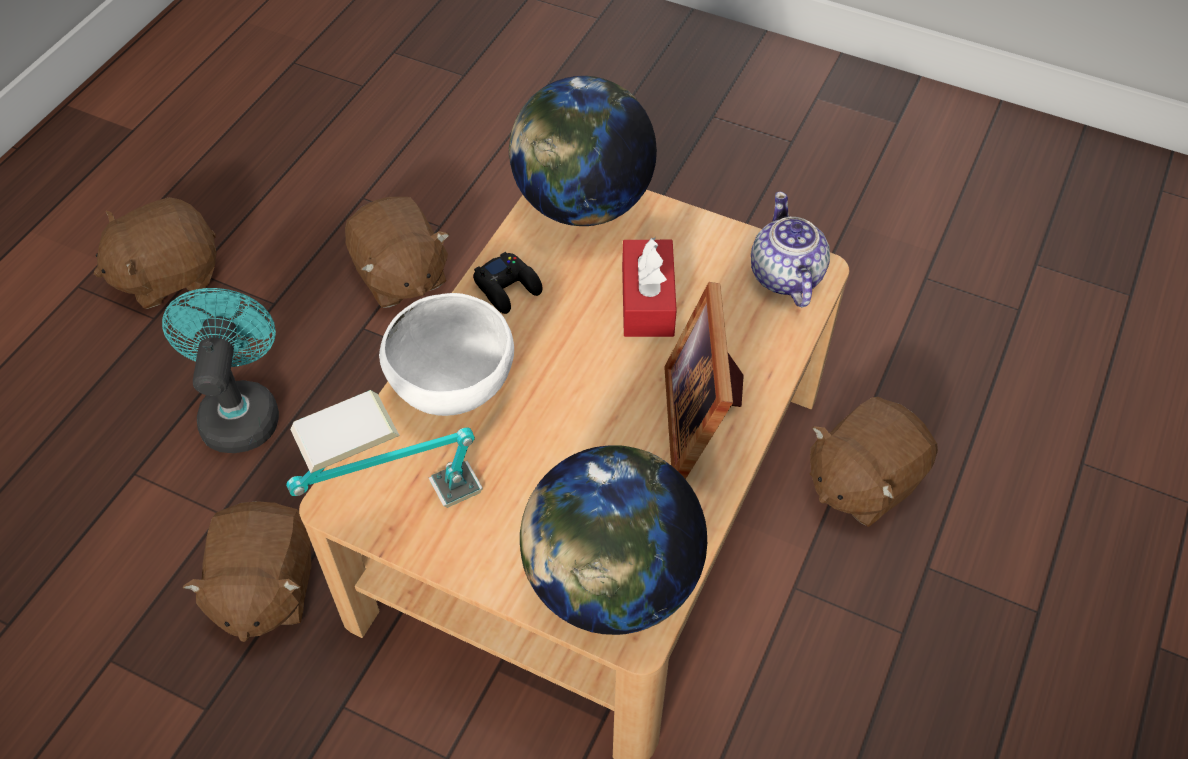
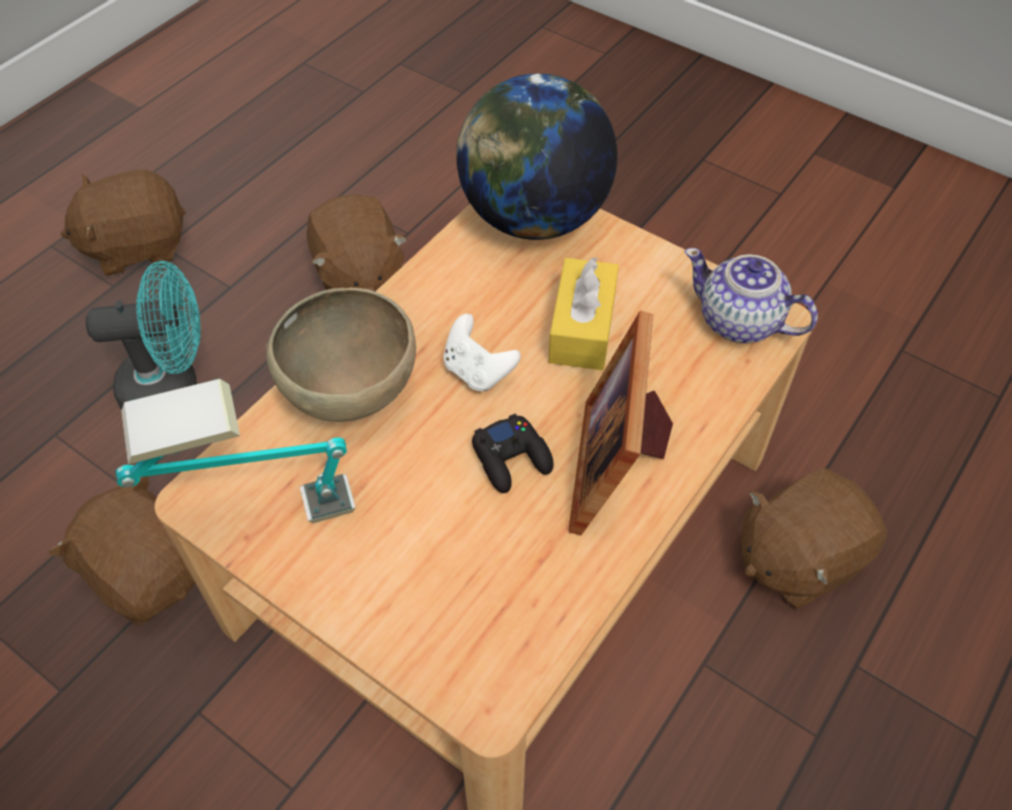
camera: 10 degrees right, 0 degrees up
(241, 409) = (172, 386): turquoise fan -> turquoise fan turned 75 degrees clockwise
(264, 589) = (150, 573): brown plush toy -> brown plush toy turned 120 degrees clockwise
(454, 390) = (352, 395): white bowl -> brown bowl
(508, 287) = (435, 294): black game controller -> black game controller (512, 458)
(562, 353) = (477, 371): none -> white game controller
(611, 582) = (475, 639): globe -> none
(647, 301) = (582, 328): red tissue box -> yellow tissue box
(785, 277) = (740, 322): teapot -> teapot turned 60 degrees counterclockwise

